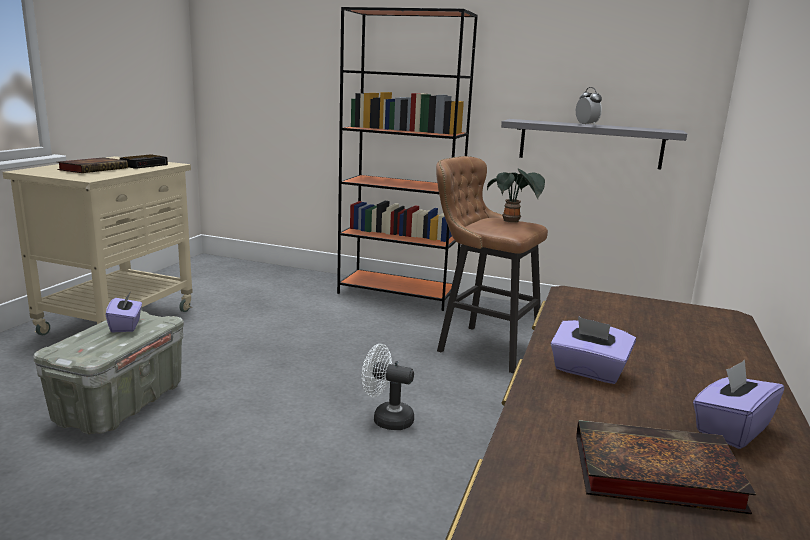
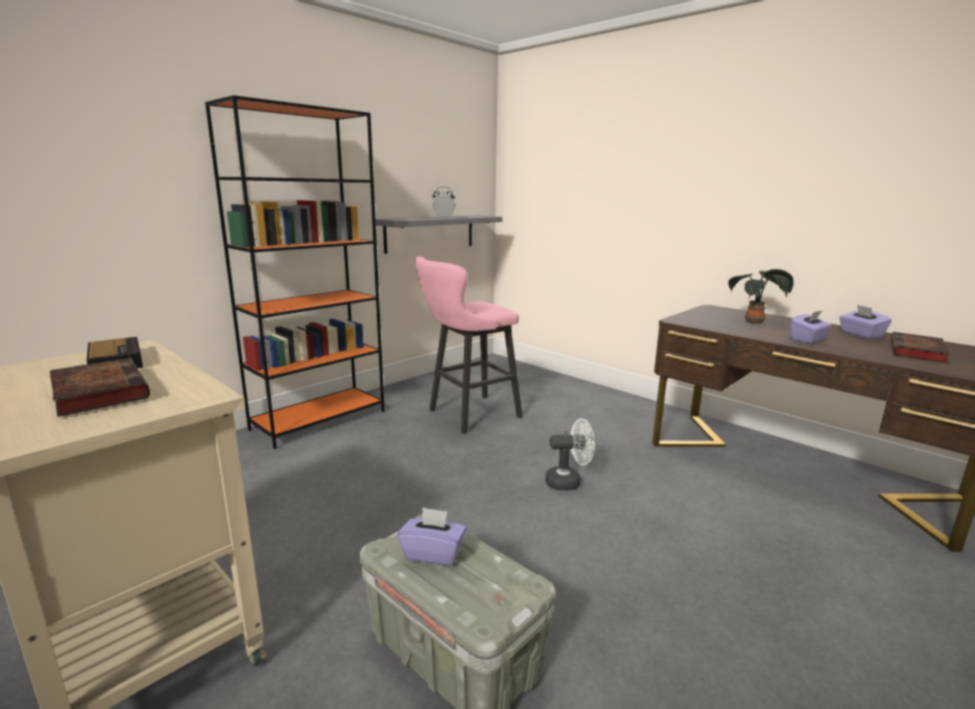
camera: 65 degrees left, 0 degrees up
(386, 419) = (568, 482): white fan -> white fan turned 135 degrees counterclockwise
(478, 345) = (465, 416): brown stool -> pink stool
(512, 222) = (473, 303): potted plant -> potted plant (755, 322)

